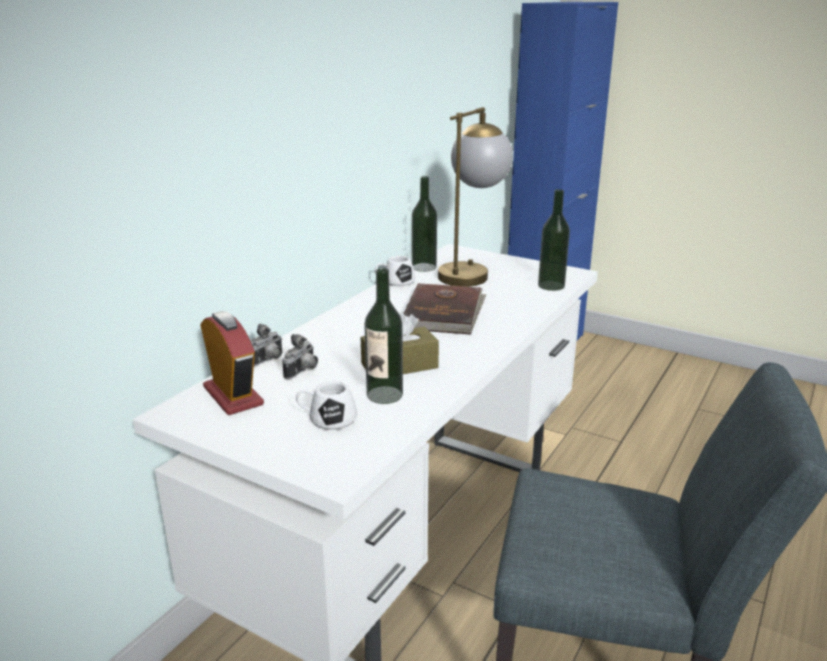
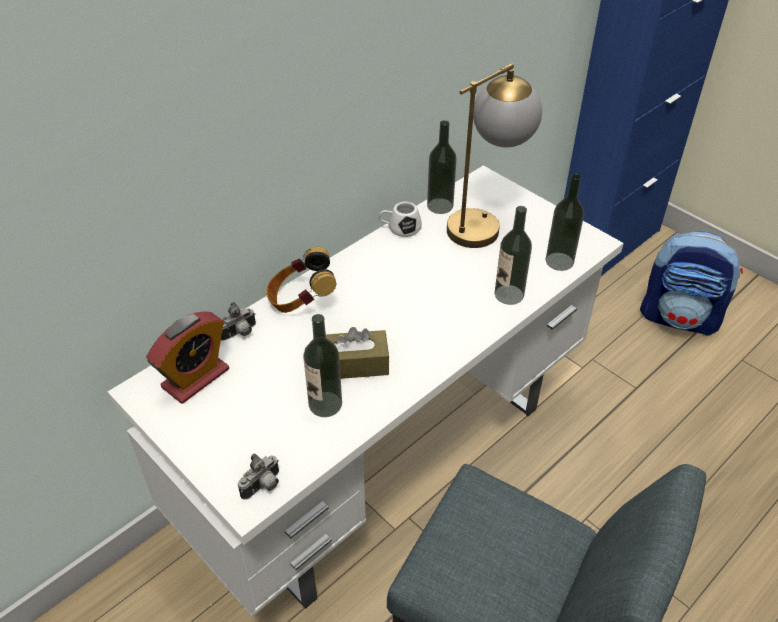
camera: 15 degrees right, 20 degrees up
(233, 396) = (195, 378): alarm clock -> alarm clock turned 60 degrees clockwise
(303, 371) = (265, 355): camera -> camera (263, 486)
(322, 333) = (301, 300): none -> headphones
(327, 419) = (264, 427): white mug -> none
(444, 312) = (429, 288): brown book -> none
(520, 308) = (509, 294): none -> bottle
(631, 388) = (680, 318): none -> backpack

